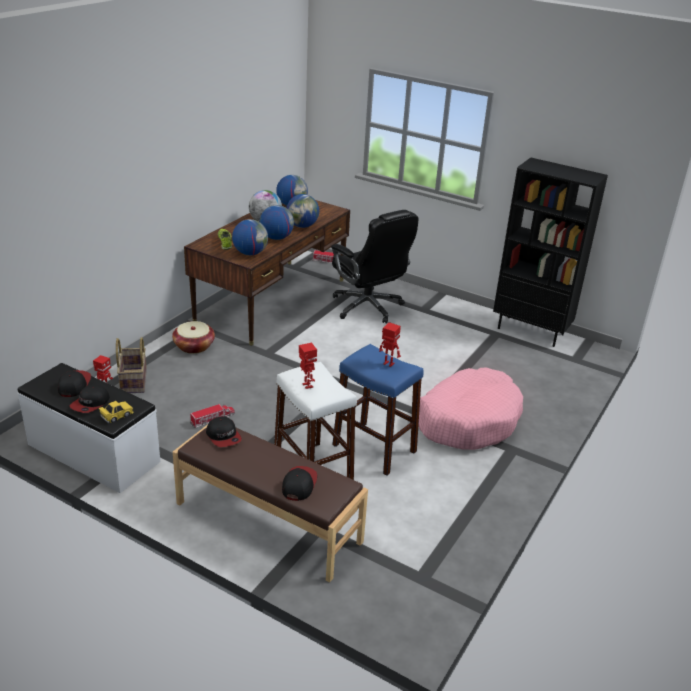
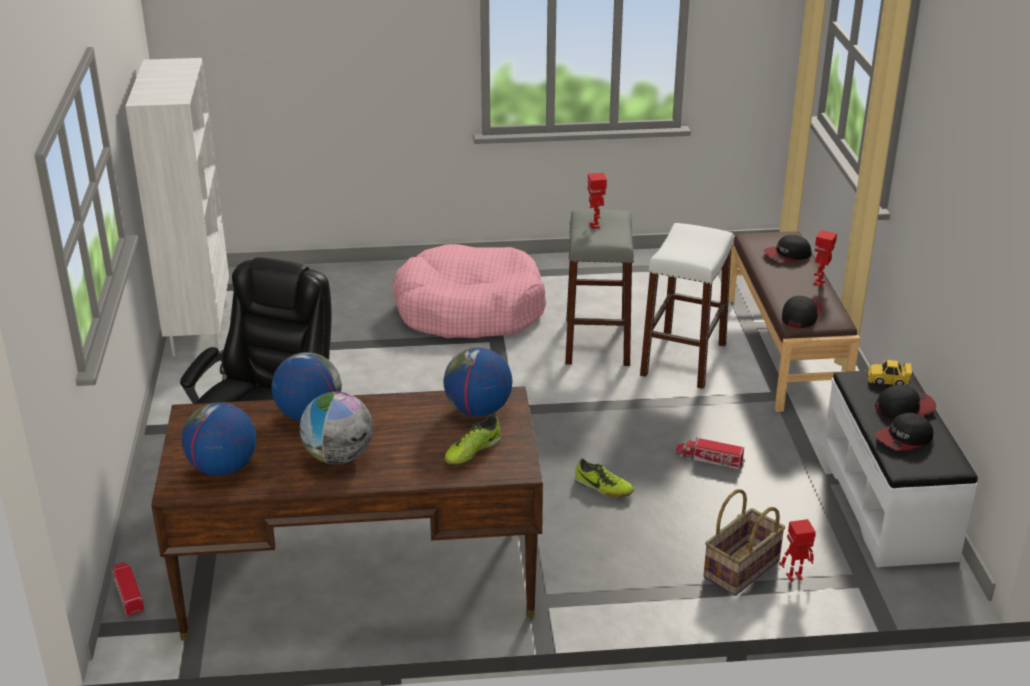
camera: 125 degrees left, 0 degrees up
(194, 346) = (593, 571): basket -> none
(240, 377) = (603, 488): none -> shoe
(276, 238) = (390, 415): globe -> none
(307, 386) = (702, 248): toy robot -> toy robot (819, 283)
(374, 448) = (597, 342): blue stool -> grey stool
(531, 331) = (199, 329): black bookcase -> white bookcase

